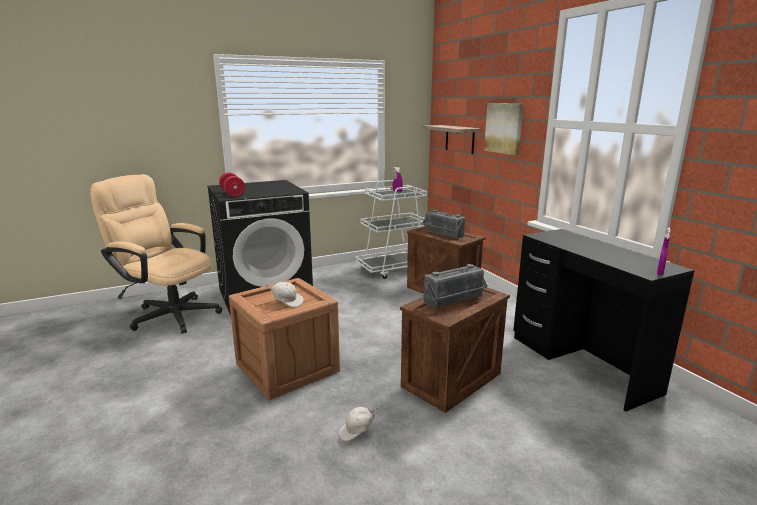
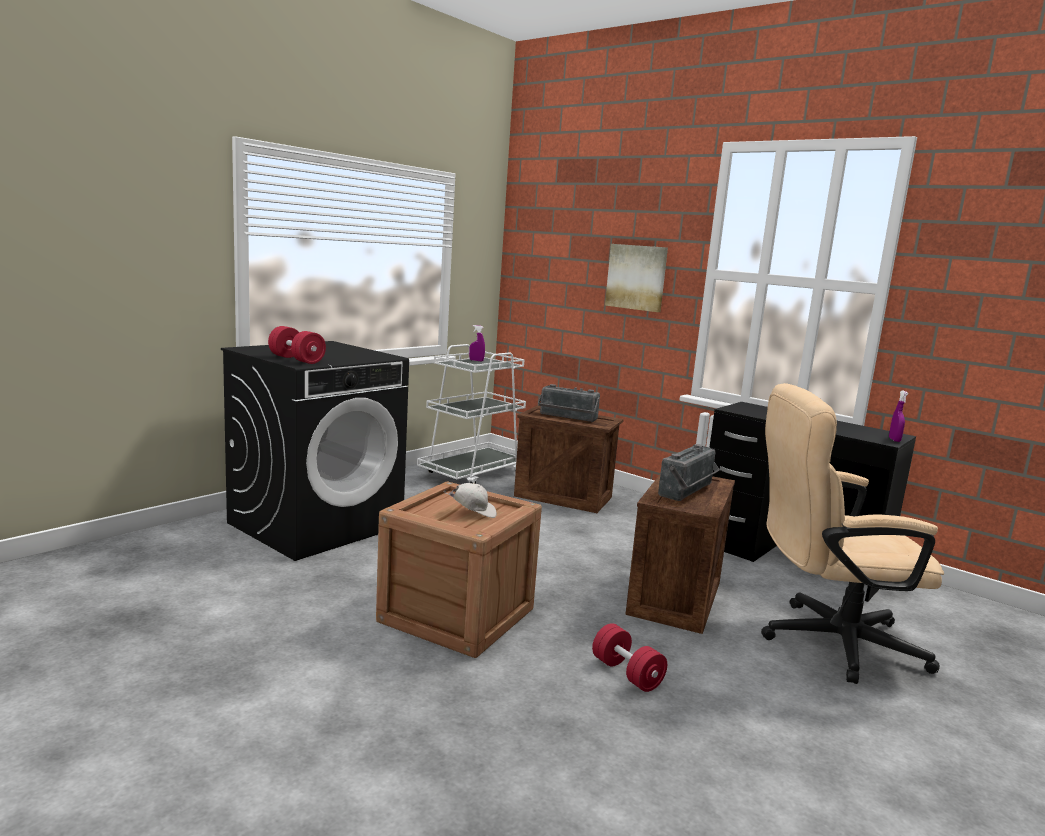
camera: 25 degrees left, 5 degrees down
(169, 314) = (176, 567): beige office chair -> beige office chair (826, 641)
(357, 432) = (627, 673): white cap -> red dumbbell
(459, 139) = (558, 289): shelf -> none

